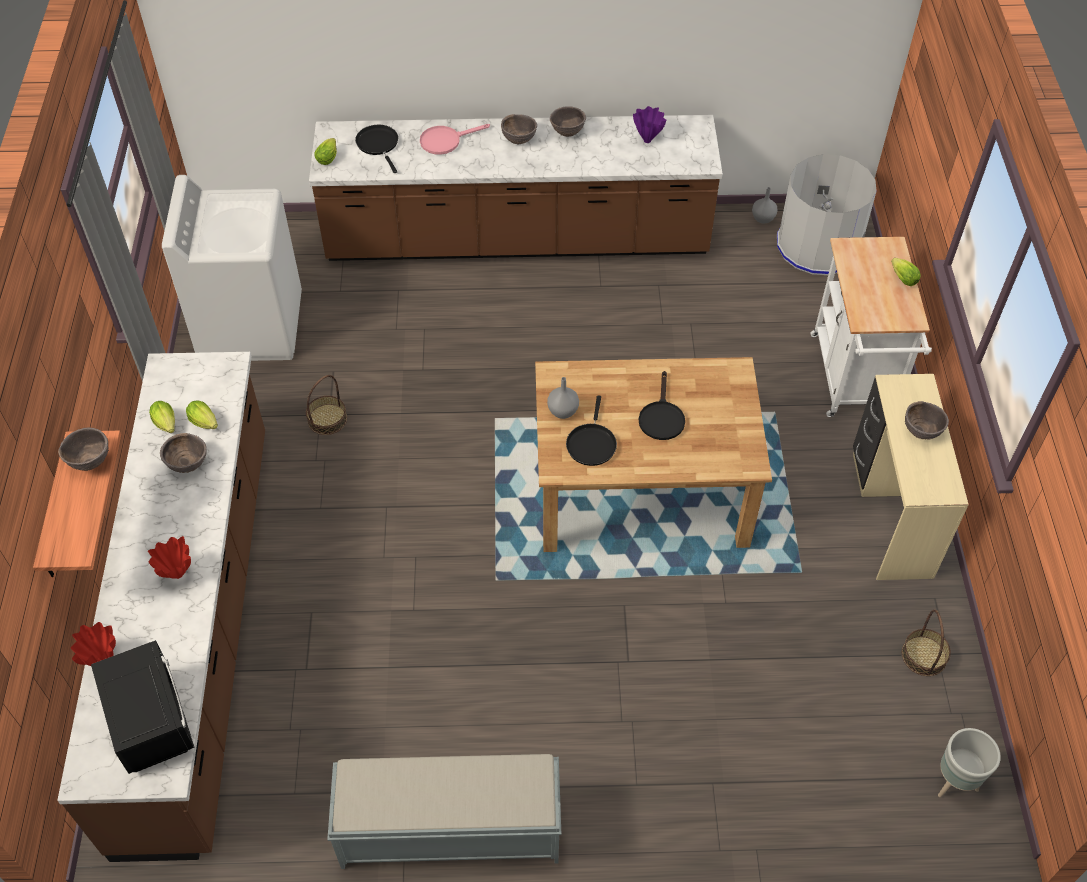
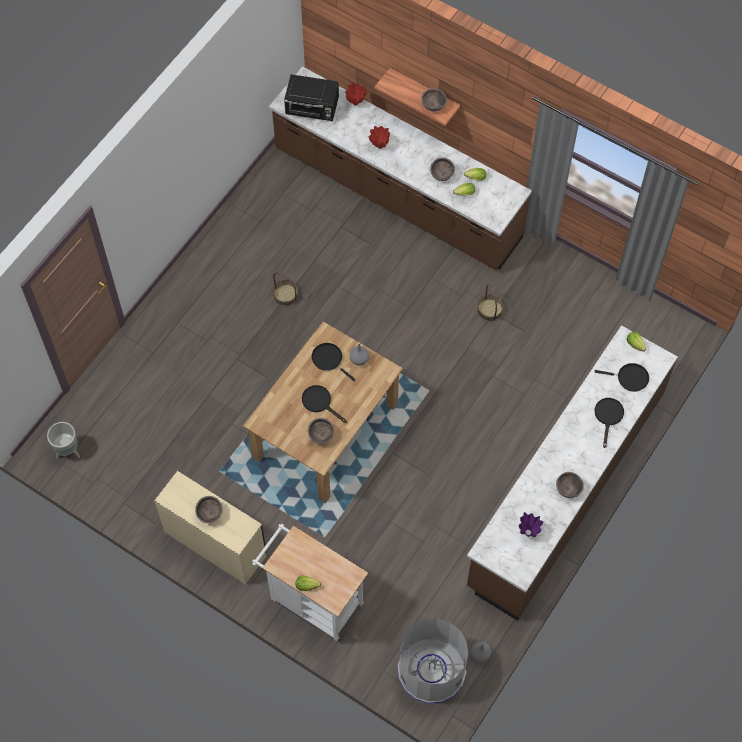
camera: 125 degrees right, 10 degrees up
(251, 326) = (590, 307): white washing machine -> none
(445, 141) = (608, 417): pink frying pan -> black frying pan
(448, 830) = (218, 240): grey bench -> none
(519, 141) = (580, 458): brown bowl -> brown bowl (321, 436)
(924, 656) = (131, 491): basket -> basket (285, 295)

